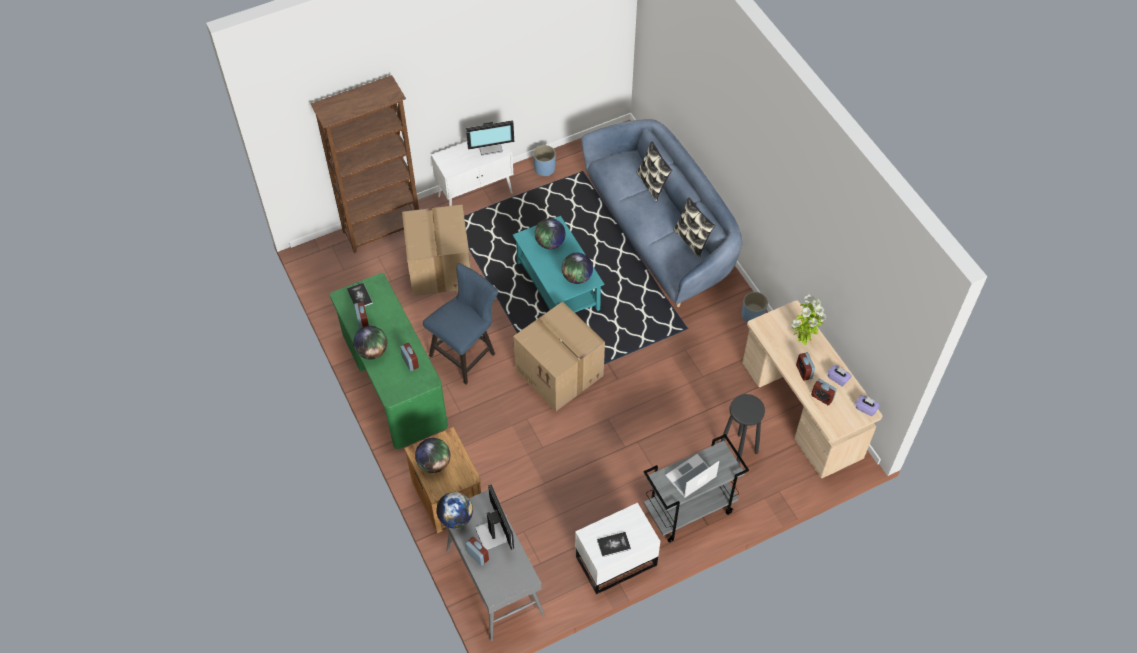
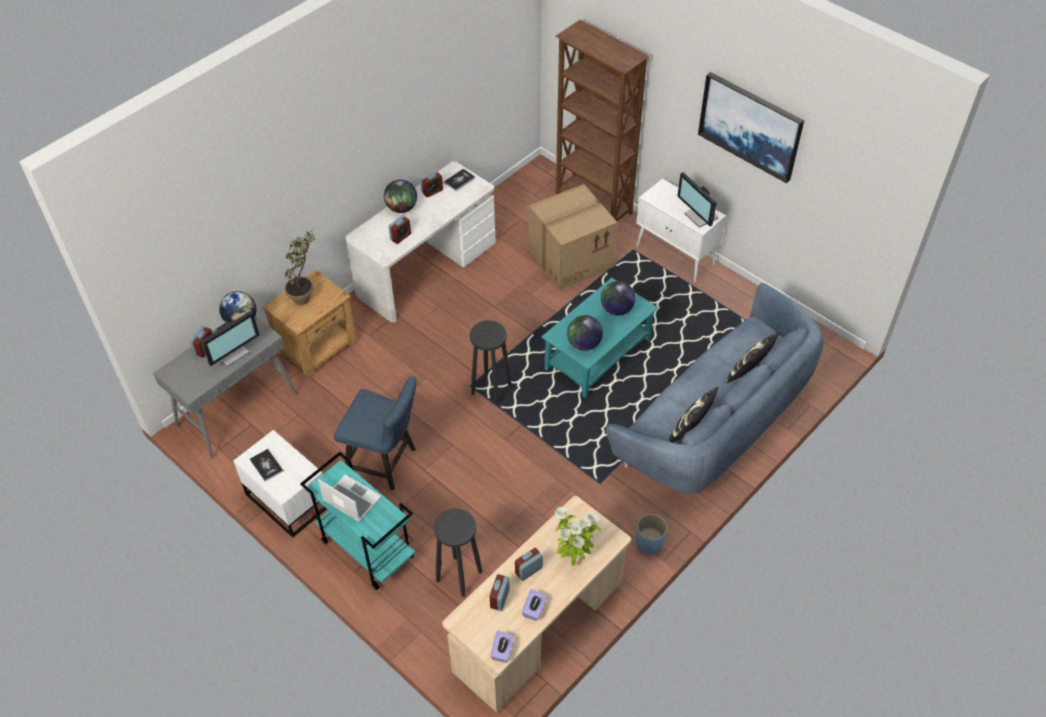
camera: 70 degrees right, 5 degrees down
(393, 381) = (426, 268): green desk -> white desk
(434, 463) = (305, 295): globe -> potted plant
(466, 352) = (482, 309): blue chair -> blue chair (385, 463)
(496, 50) = (750, 126): none -> picture
(544, 169) = (743, 298): blue planter -> none
(560, 373) = (491, 389): cardboard box -> black stool
(689, 511) = (366, 549): grey cart -> turquoise cart

